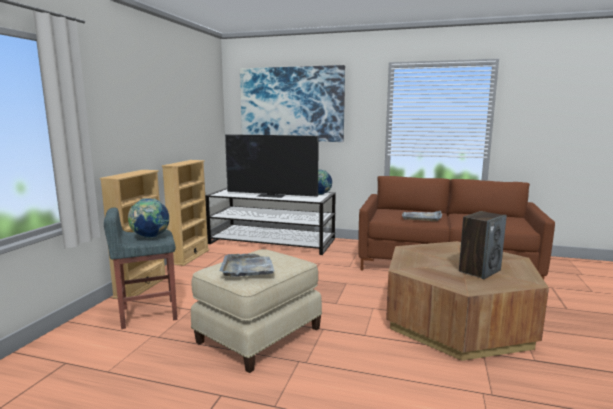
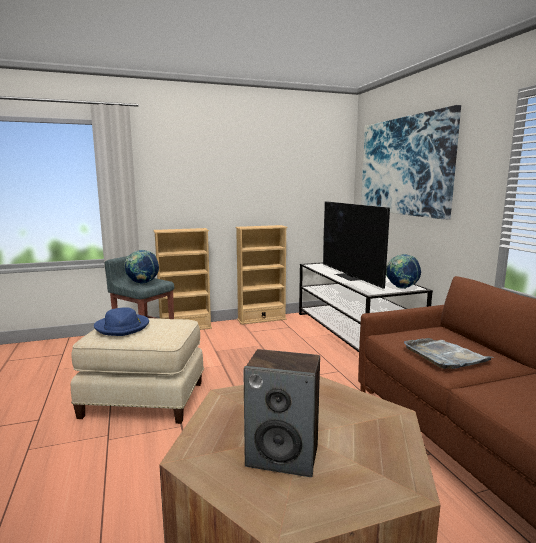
camera: 55 degrees right, 0 degrees up
(247, 268) = (122, 327): grey tray -> blue hat

